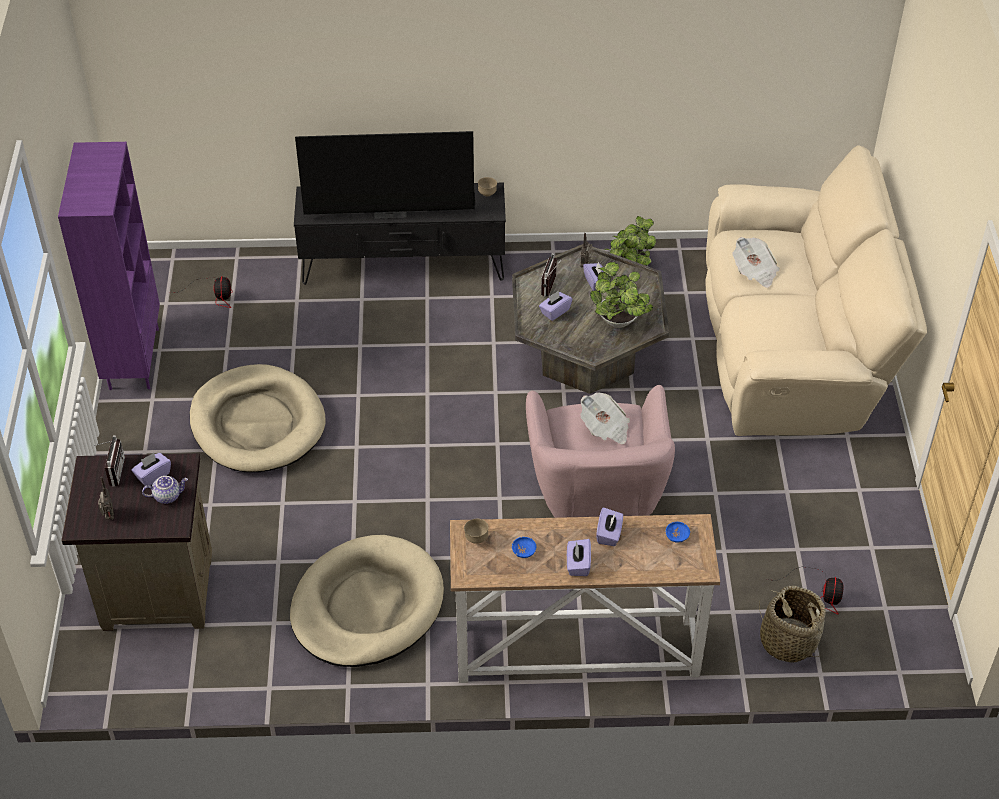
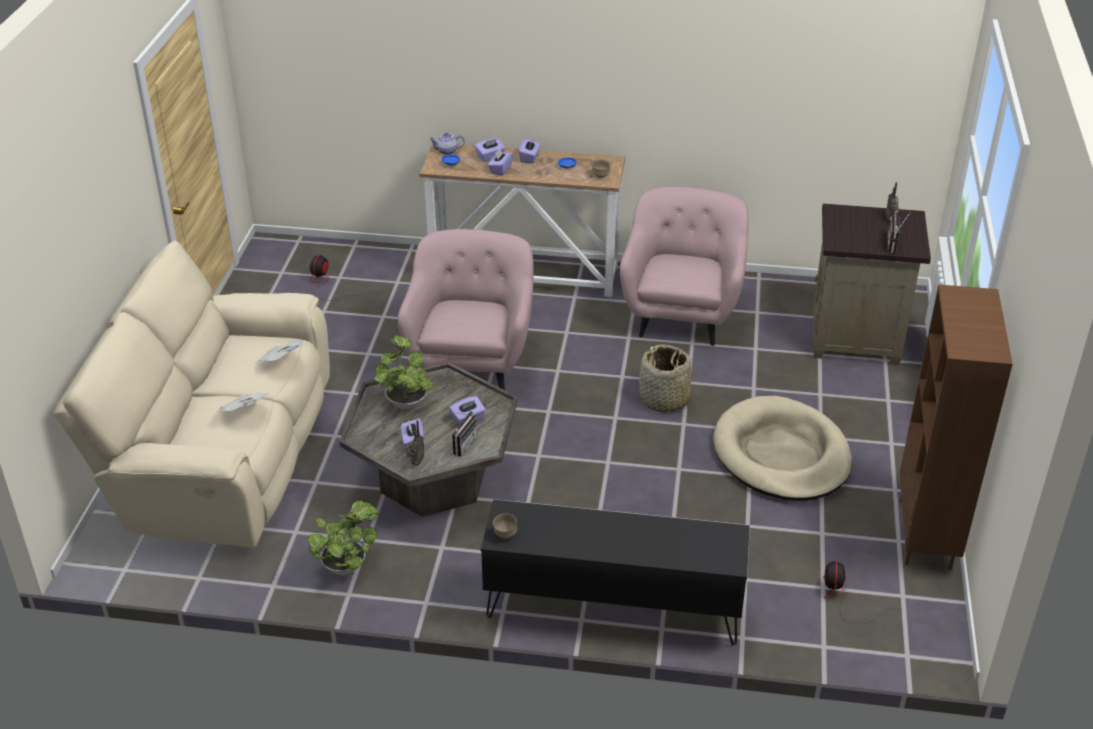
camera: 170 degrees left, 10 degrees down
(133, 358) = (926, 535): purple bookcase -> brown bookcase
(153, 475) = (860, 239): purple tissue box -> purple tissue box (490, 157)
(167, 496) = (845, 226): teapot -> teapot (447, 151)
(367, 606) = (682, 314): beige dog bed -> pink armchair
(390, 210) = (629, 528): television -> none
(605, 428) = (459, 317): newspaper -> newspaper (282, 361)
(788, 641) = (366, 263): basket -> basket (664, 400)

